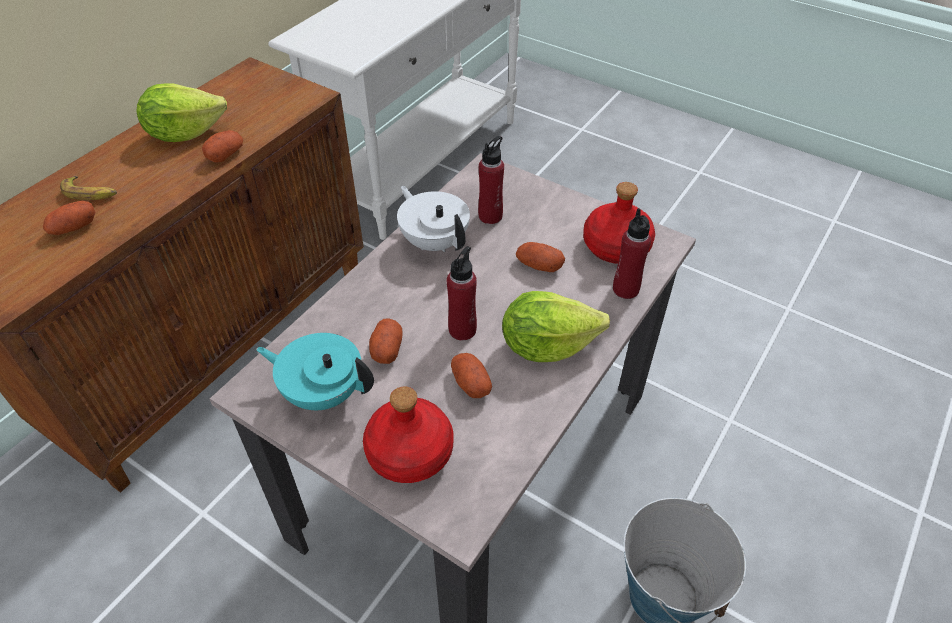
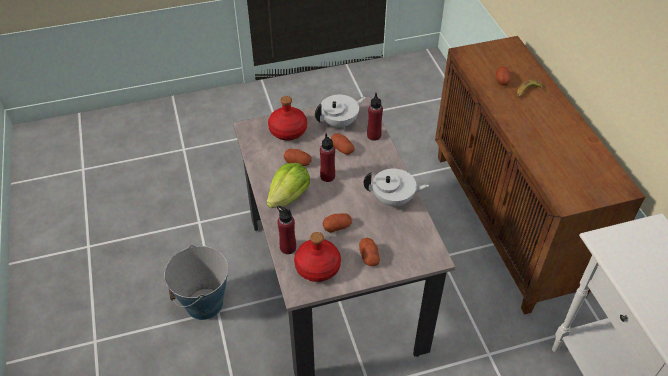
camera: 130 degrees right, 0 degrees up
(184, 133) = (561, 137): lettuce -> none
(225, 155) = (525, 143): potato -> potato (369, 257)
(323, 392) = (340, 123): turquoise teapot -> white teapot
(490, 216) = (392, 233): red bottle -> red bottle (374, 135)

